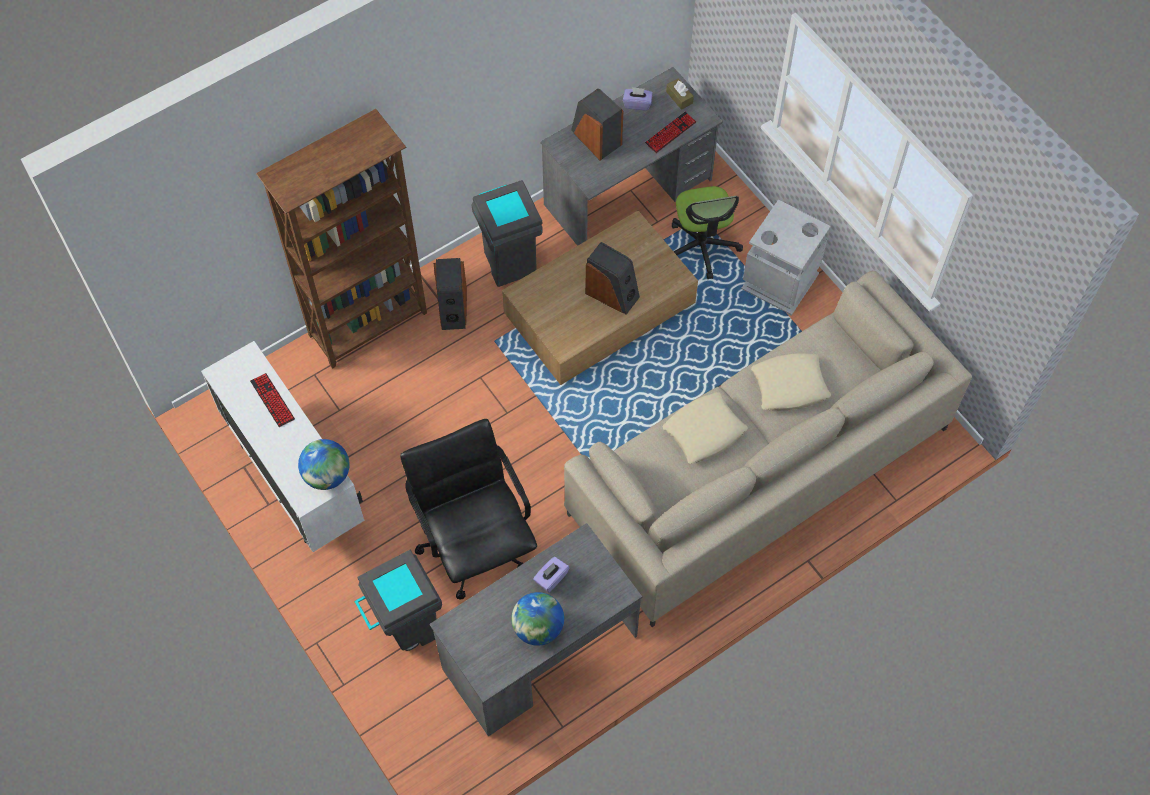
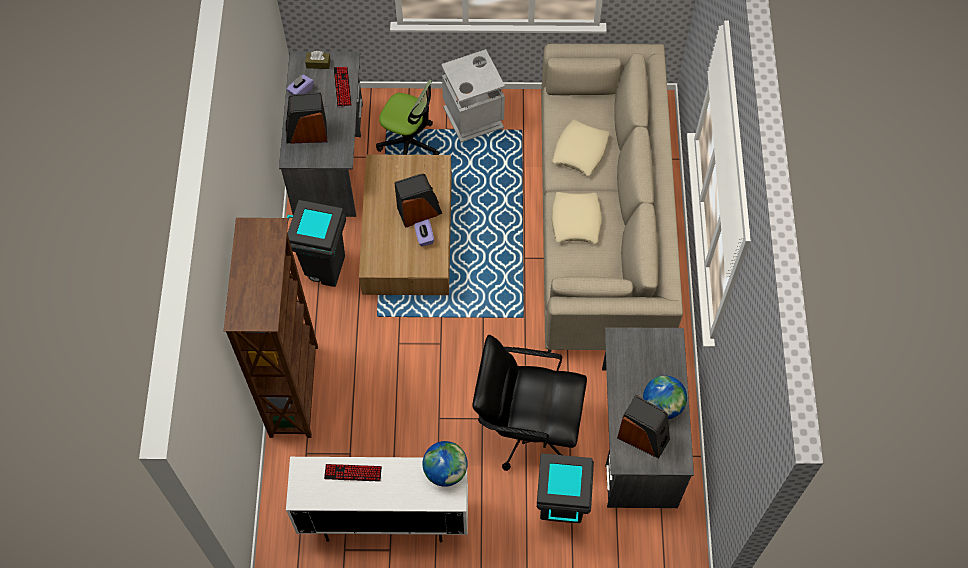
camera: 55 degrees left, 0 degrees up
(453, 308) = (328, 326): speaker -> speaker (643, 437)
(551, 578) = (631, 375): purple tissue box -> purple tissue box (424, 237)

